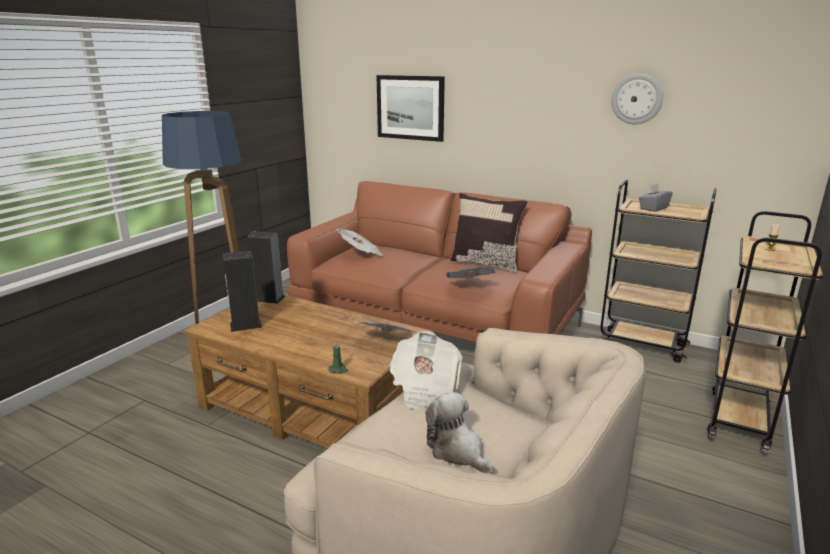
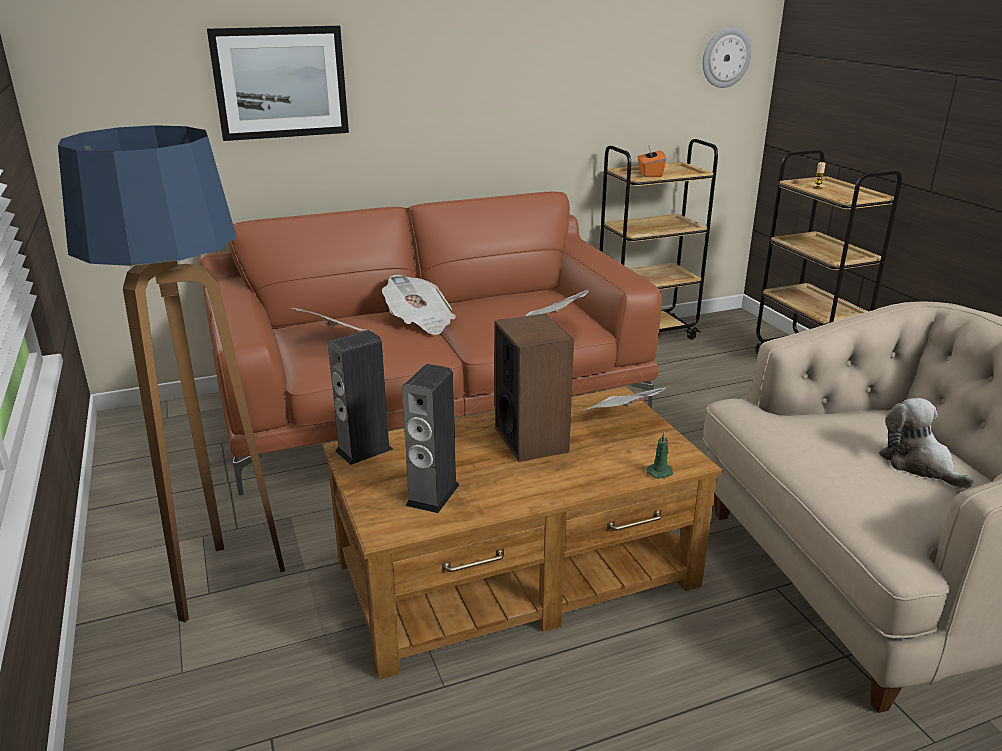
camera: 50 degrees left, 5 degrees up
(329, 327) = (531, 439): none -> speaker
(424, 388) = (779, 435): newspaper -> newspaper (420, 322)
(457, 451) = (918, 464): plush toy -> plush toy turned 60 degrees clockwise
(486, 263) = (498, 295): pillow -> none
(637, 99) = (605, 43): wall clock -> wall clock (725, 57)
(653, 208) = (650, 174): grey tissue box -> orange tissue box

